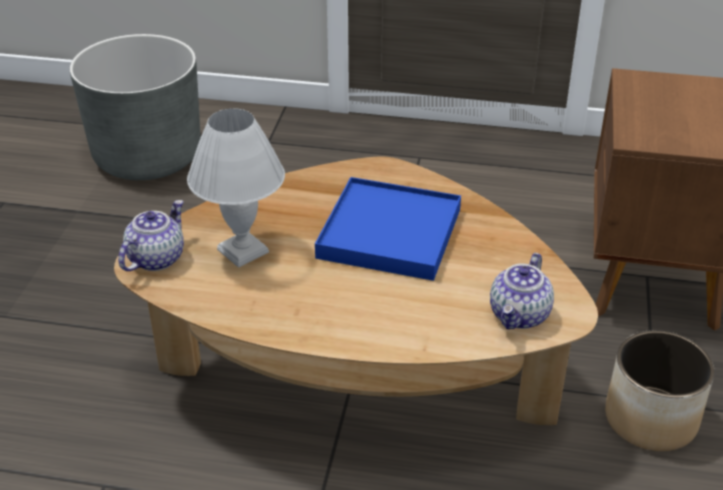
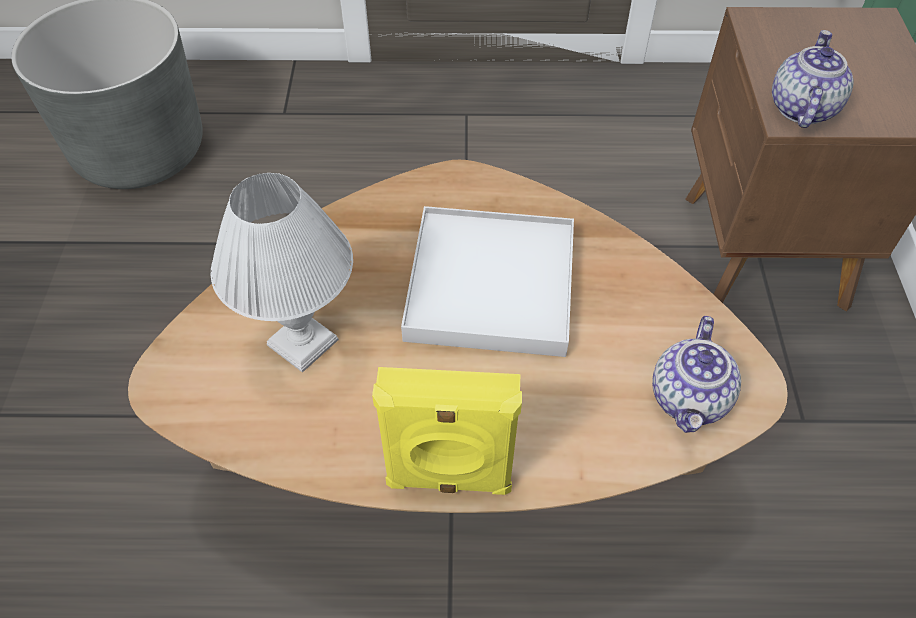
camera: 10 degrees left, 15 degrees up
(156, 258) = (185, 372): teapot -> teapot (801, 108)
(327, 338) = (449, 479): none -> yellow speaker
(389, 233) = (490, 286): blue tray -> white tray
(652, 419) = (806, 446): planter -> none

